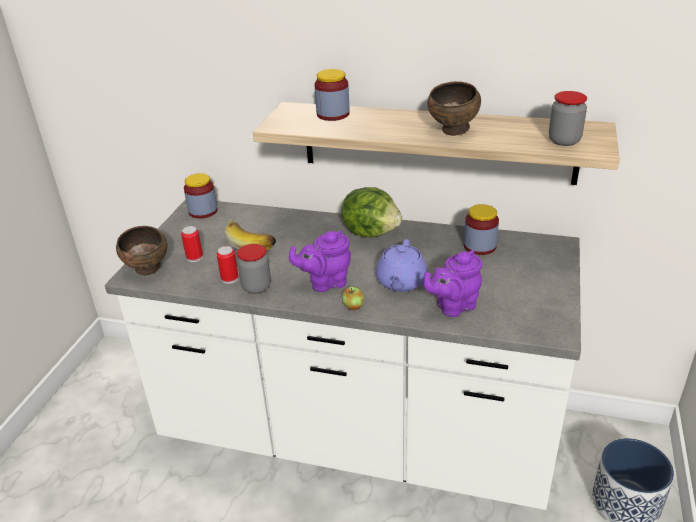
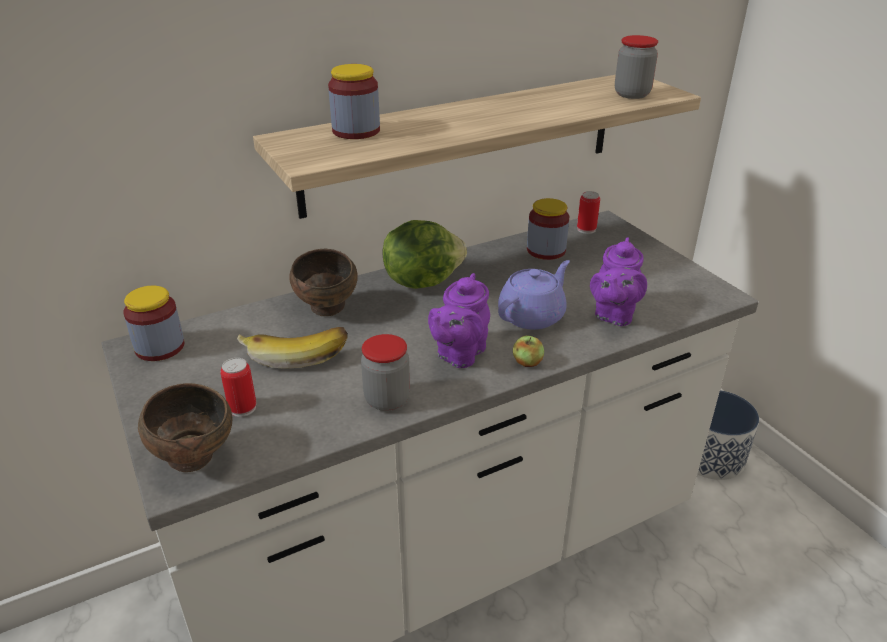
camera: 45 degrees left, 0 degrees up
(229, 278) = (336, 408): can -> can (586, 229)
(401, 282) = (532, 316): purple teapot -> purple teapot turned 105 degrees counterclockwise
(453, 132) = (525, 113): brown bowl -> brown bowl (328, 310)

